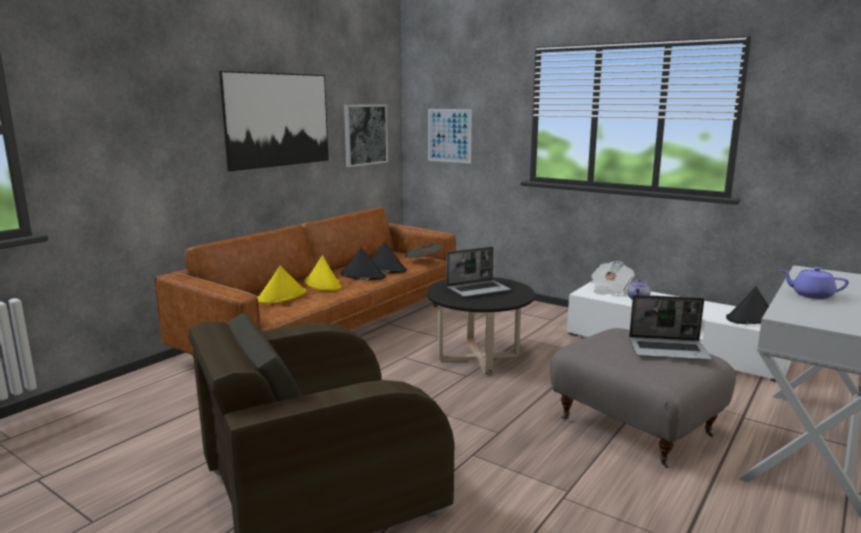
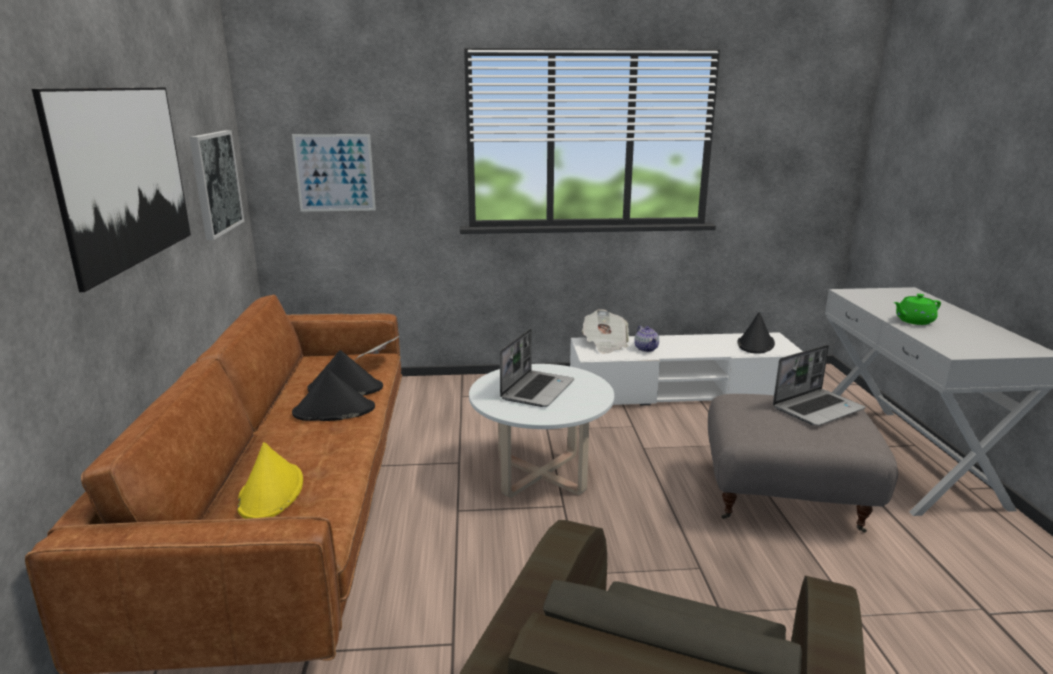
camera: 40 degrees left, 5 degrees up
(323, 284) = (301, 446): yellow hat -> none
(478, 358) = (540, 475): black coffee table -> white coffee table
(811, 295) = (913, 321): purple teapot -> green teapot

